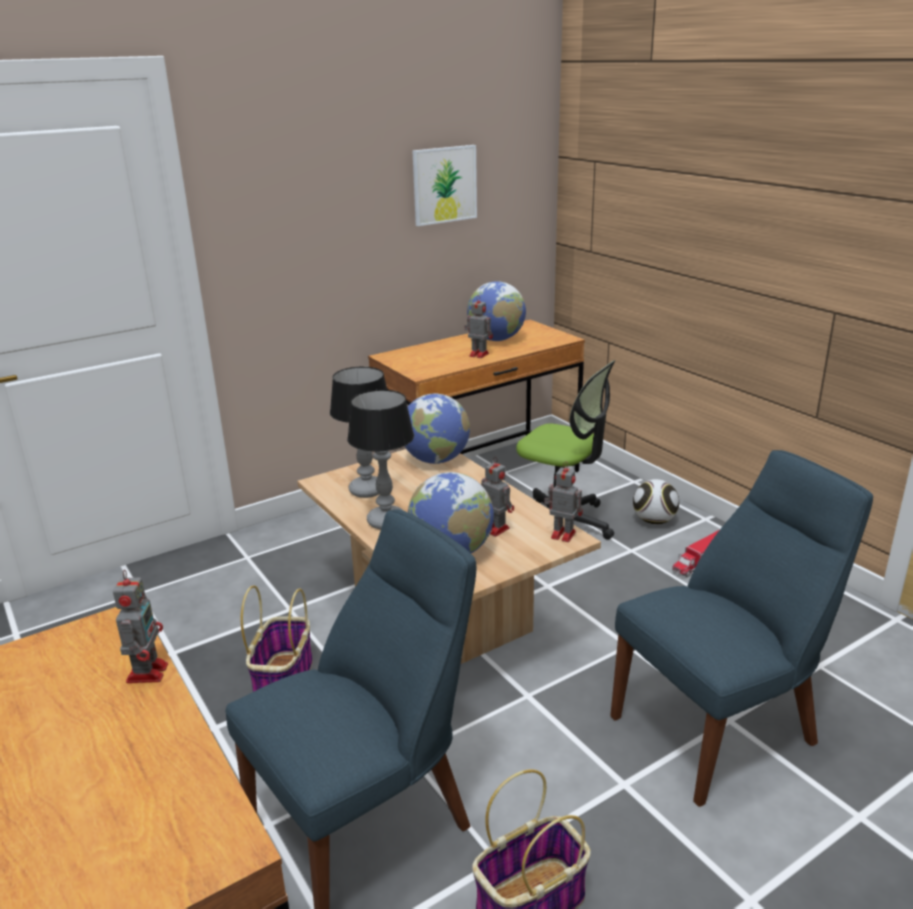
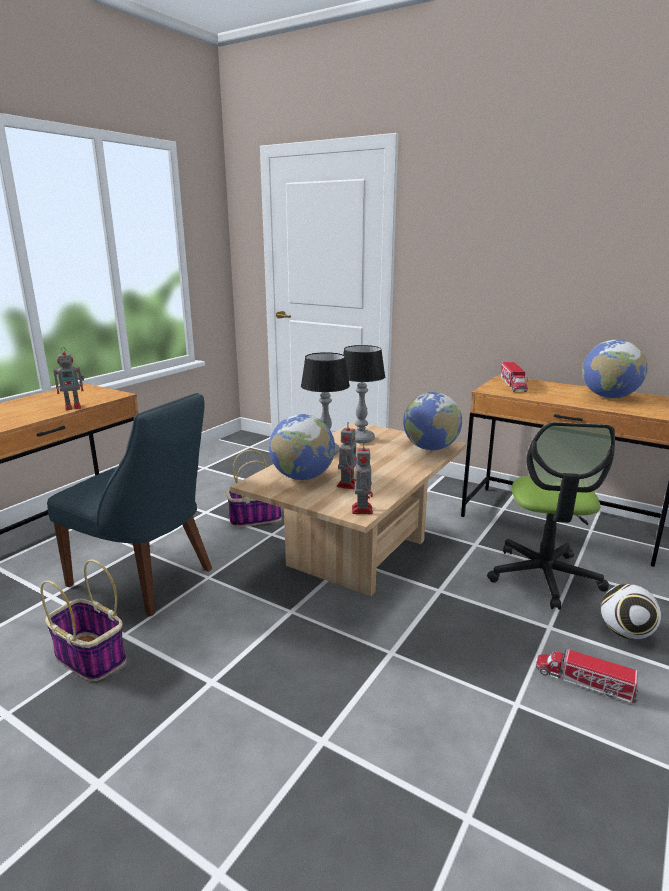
camera: 65 degrees right, 5 degrees down
(415, 360) = (513, 385): none -> toy truck
(444, 185) = (612, 242): picture -> none
(478, 354) = (561, 397): toy robot -> none
(720, 728) = (308, 735): blue chair -> none

